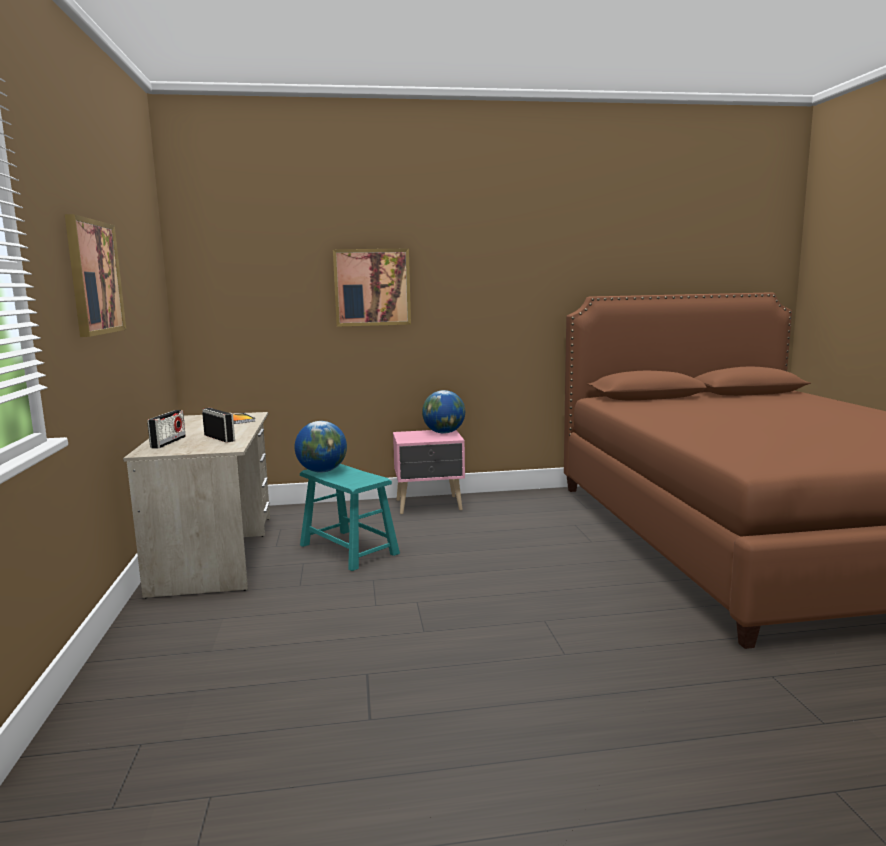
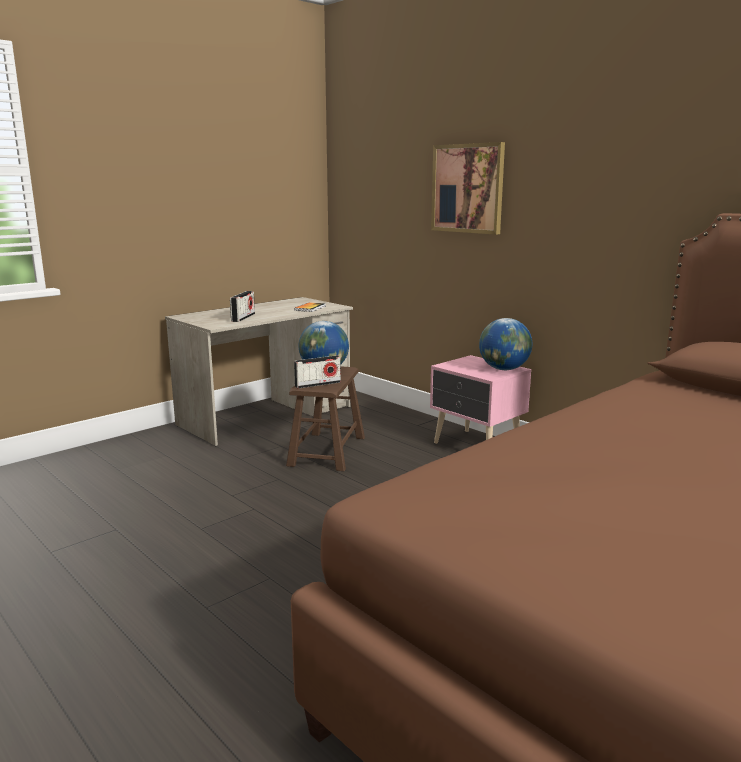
camera: 55 degrees right, 5 degrees up
(94, 277) = (156, 176): picture -> none
(168, 442) = (216, 313): radio -> radio (317, 384)
(348, 549) = (327, 451): turquoise stool -> brown stool

